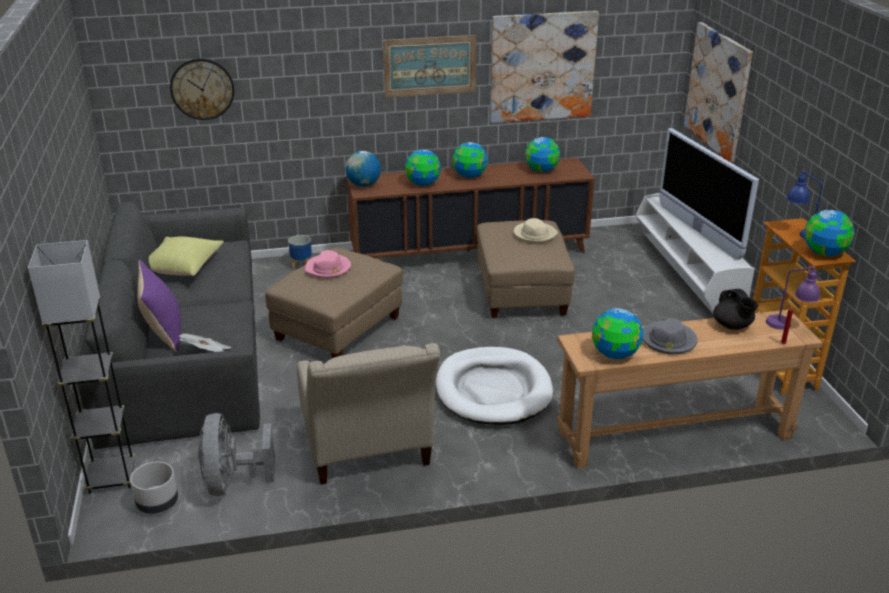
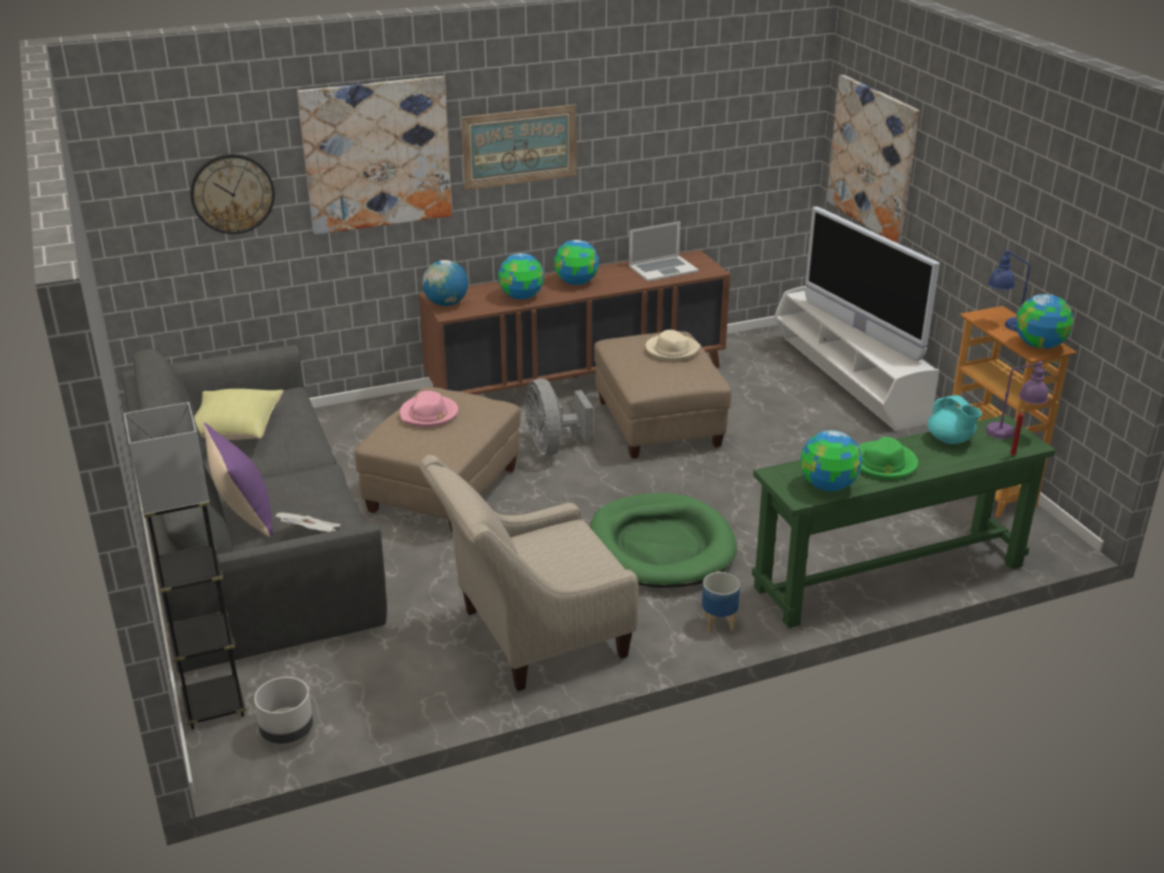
camera: 10 degrees left, 0 degrees up
(232, 482) = (374, 693): grey fan -> grey fan (553, 447)
(302, 266) = (368, 414): planter -> planter (718, 622)
(368, 451) = (532, 637): beige armchair -> beige armchair turned 90 degrees clockwise
(493, 390) = (660, 546): white dog bed -> green dog bed
(541, 170) = (663, 269): globe -> laptop
(542, 67) = (656, 139): picture -> picture (377, 155)
(668, 340) = (883, 464): grey hat -> green hat
(674, 434) = (889, 576): brown console table -> green console table
(732, 326) = (950, 440): black teapot -> turquoise teapot

